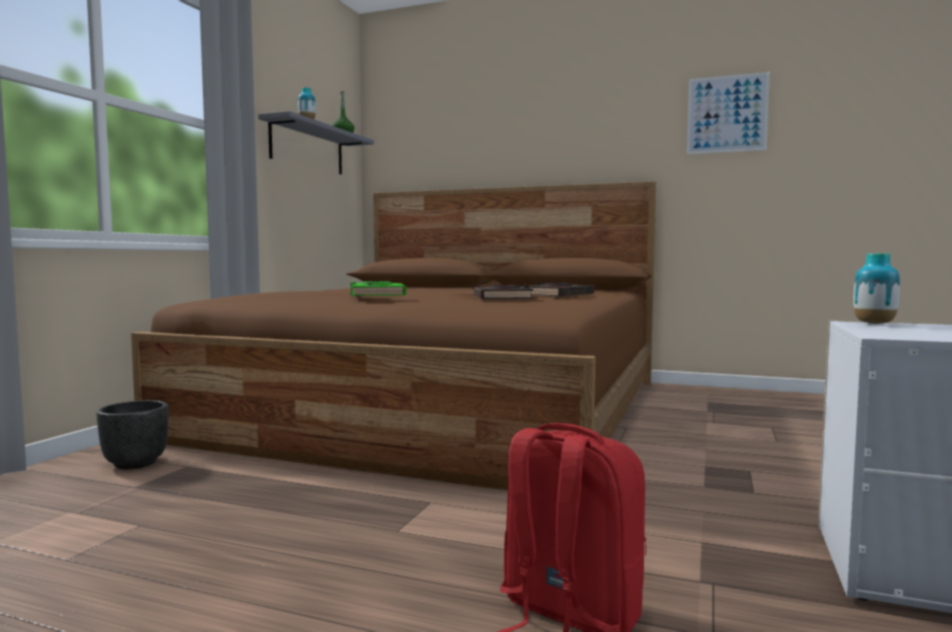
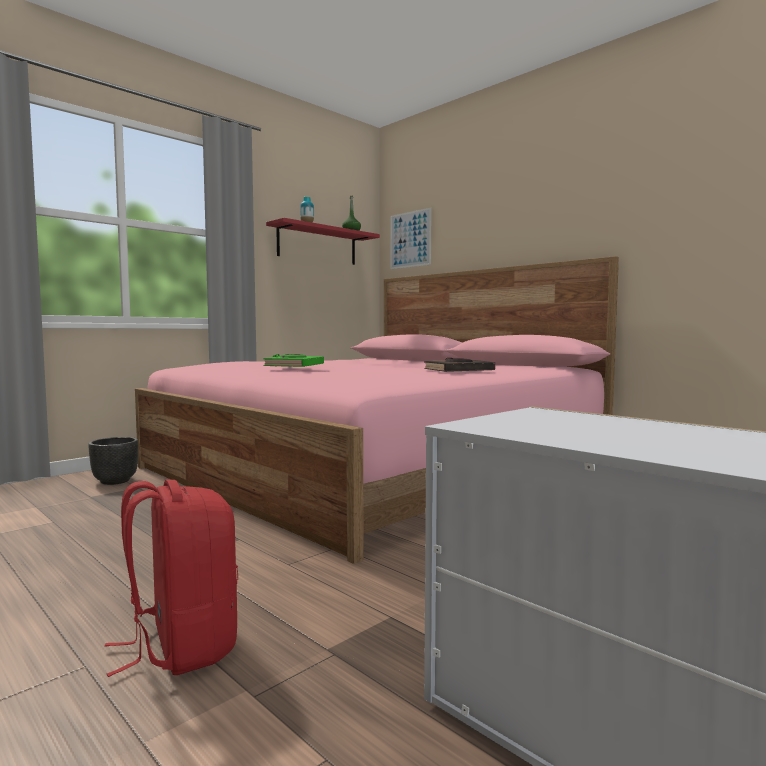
camera: 25 degrees right, 0 degrees up
(307, 148) = (317, 245): grey shelf -> red shelf
(444, 407) = (379, 465): brown bed -> pink bed
(503, 298) = (392, 372): black book -> none
(727, 114) = (697, 178): picture -> picture (410, 239)
(874, 323) = (549, 412): vase -> none

